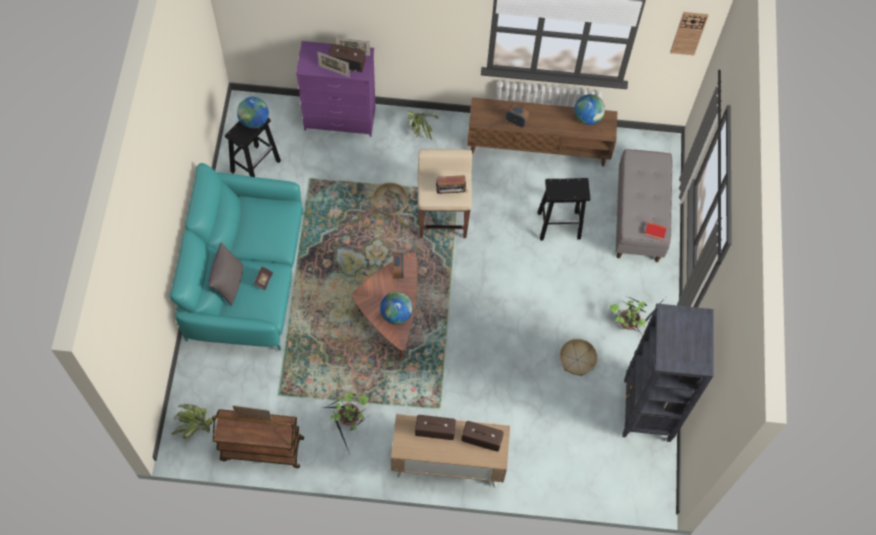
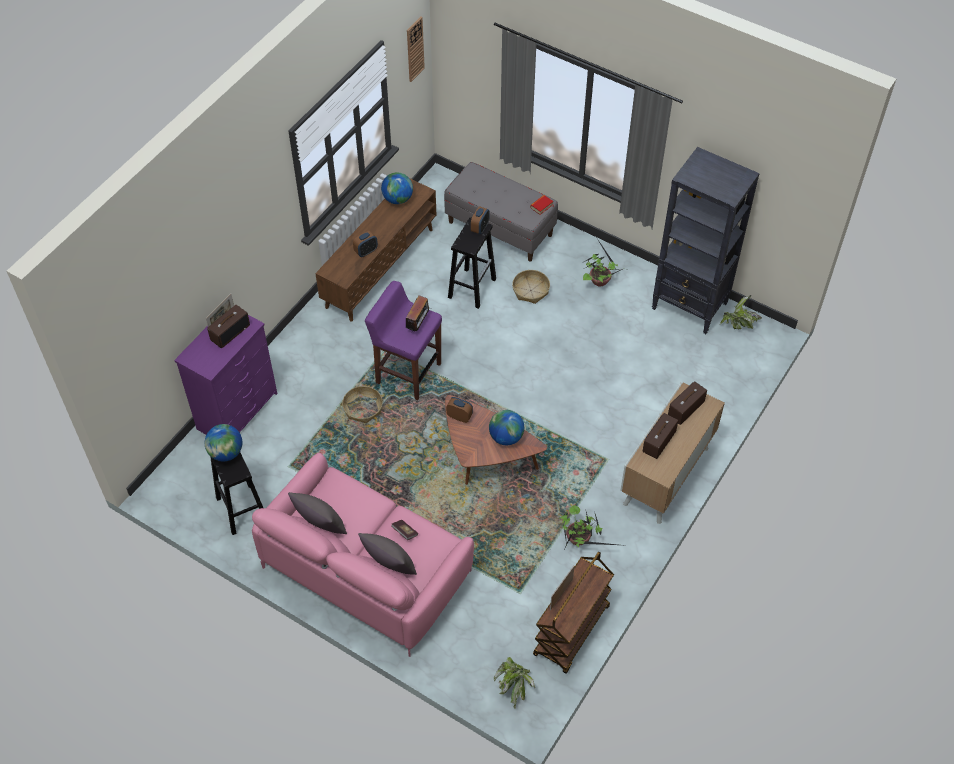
camera: 60 degrees left, 10 degrees down
(241, 220) = (320, 526): none -> grey pillow
(246, 276) = (366, 569): turquoise sofa -> pink sofa
(334, 71) = (231, 347): picture frame -> none
(420, 129) = (297, 350): potted plant -> potted plant (738, 325)
(443, 218) = (407, 373): beige stool -> purple stool
(577, 360) = (615, 334): basket -> basket (531, 290)
(580, 191) = (480, 228): none -> alarm clock

